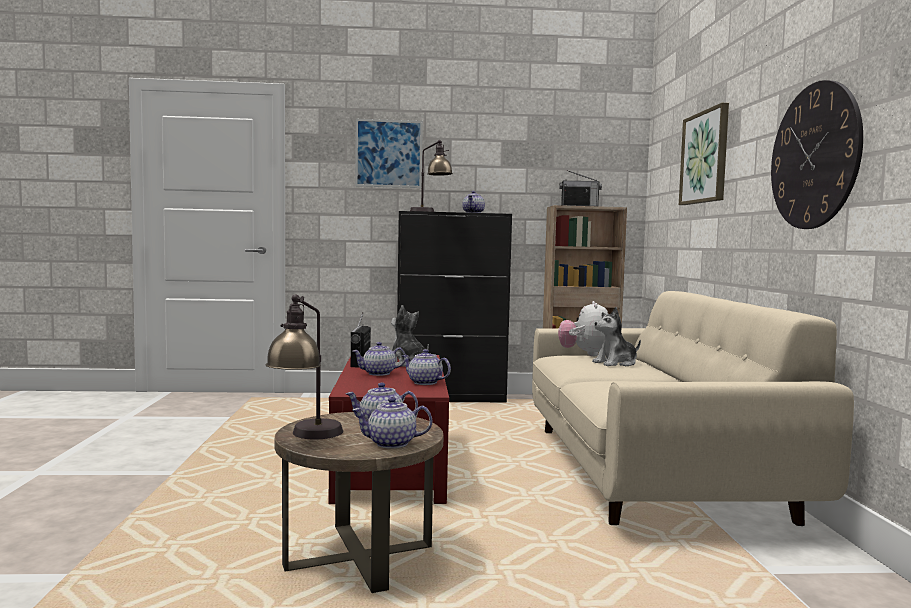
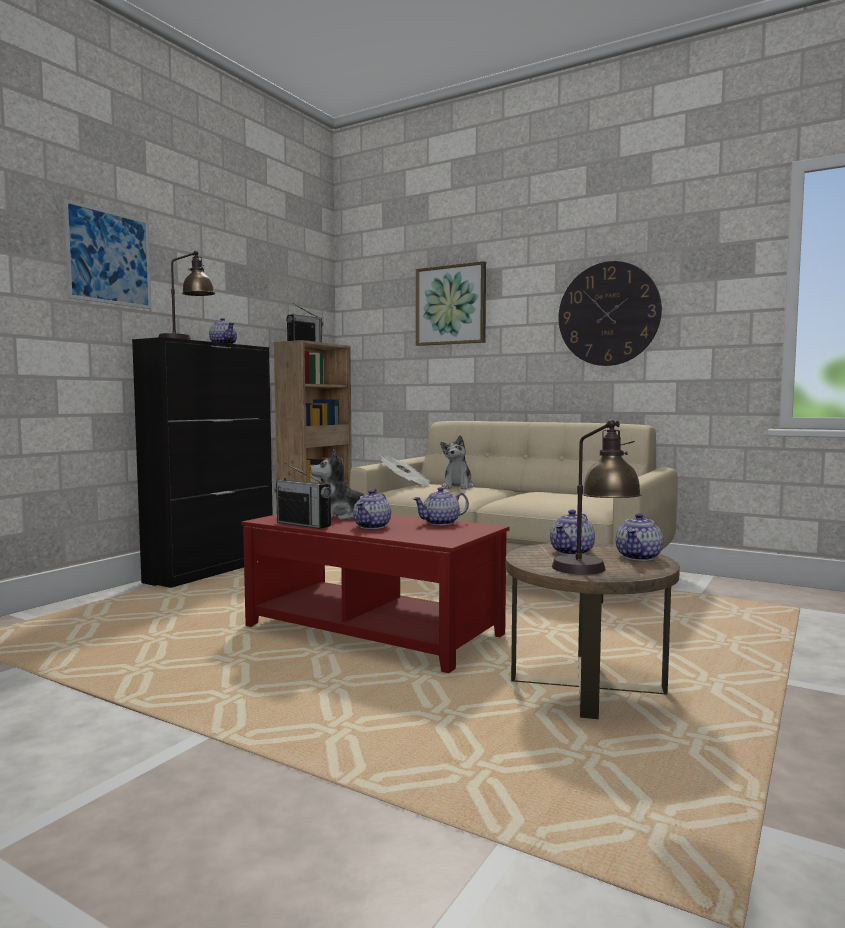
camera: 55 degrees left, 0 degrees up
(584, 354) = (406, 486): plush toy -> newspaper

